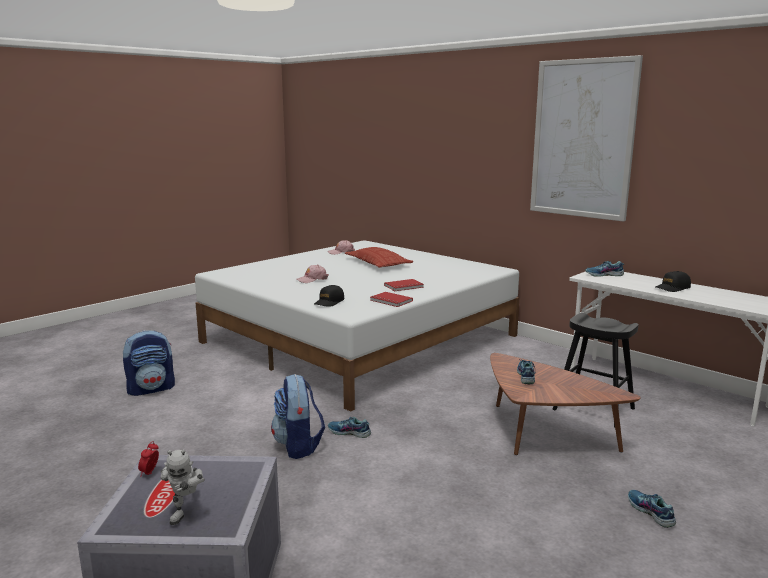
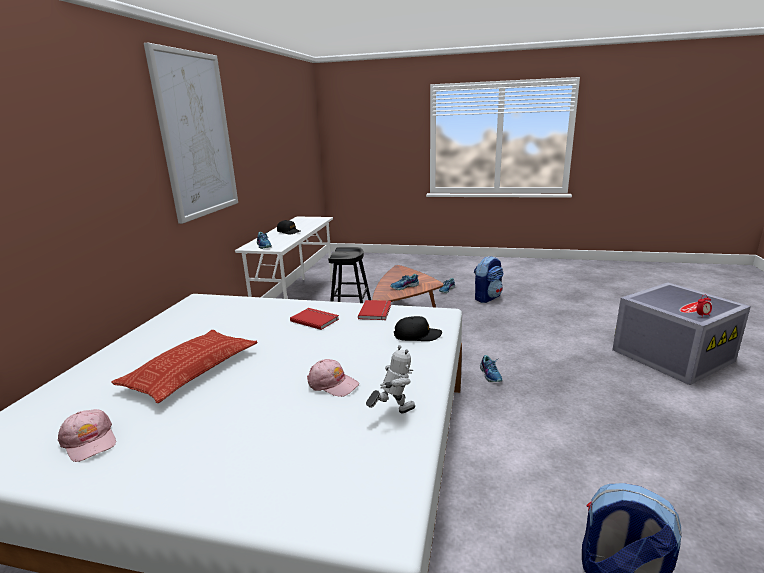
camera: 120 degrees left, 5 degrees up
(186, 511) = (687, 296): toy robot -> toy robot (393, 412)
(298, 446) = (537, 386): backpack -> backpack (487, 298)

